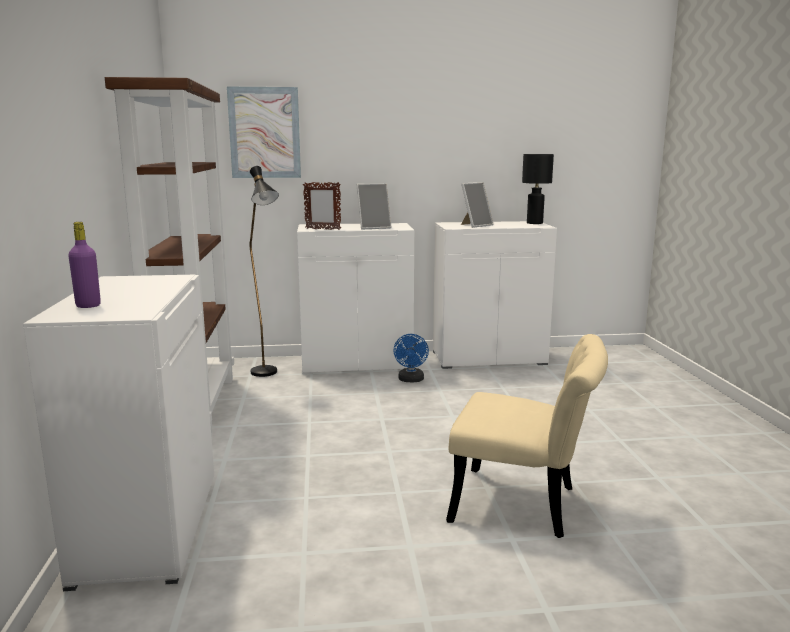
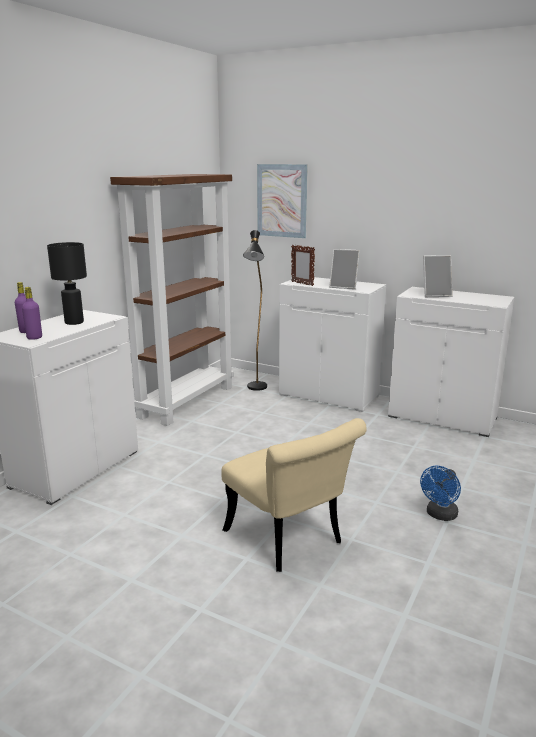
camera: 35 degrees right, 5 degrees up
(126, 309) = (34, 337): none -> purple bottle
(411, 380) = (349, 420): blue fan -> blue fan (440, 515)
(534, 223) = (500, 299): black table lamp -> black table lamp (74, 322)

